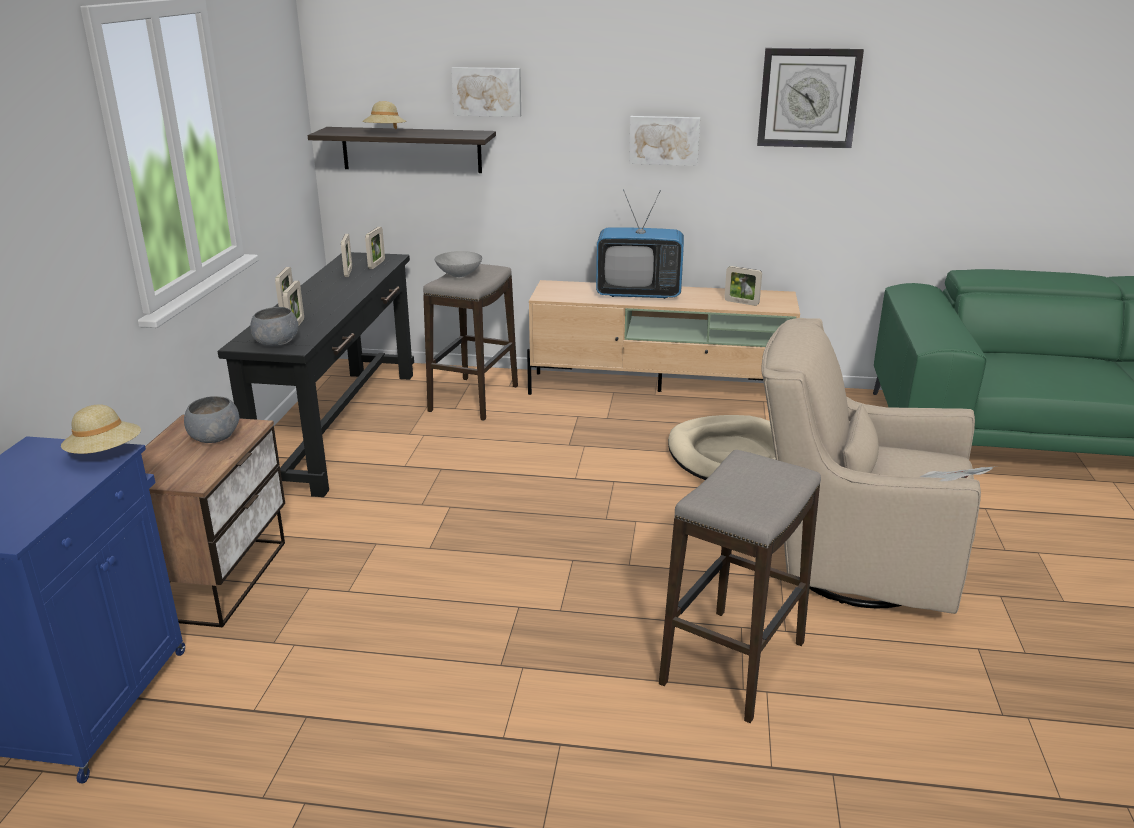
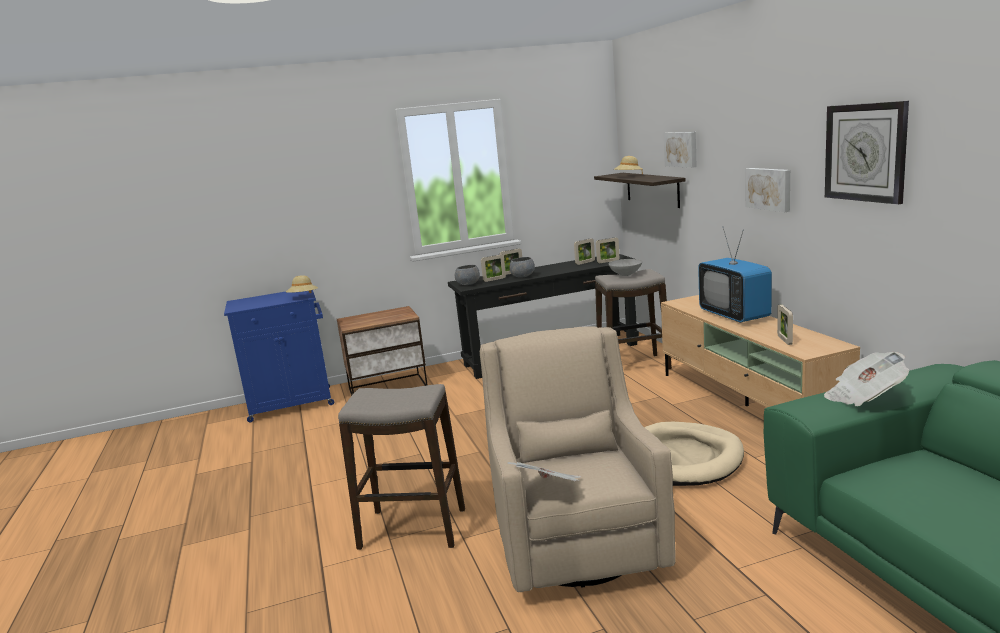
camera: 65 degrees right, 10 degrees down
(214, 438) = (391, 316): grey bowl -> grey bowl (522, 276)
(944, 321) = (864, 397): none -> newspaper

